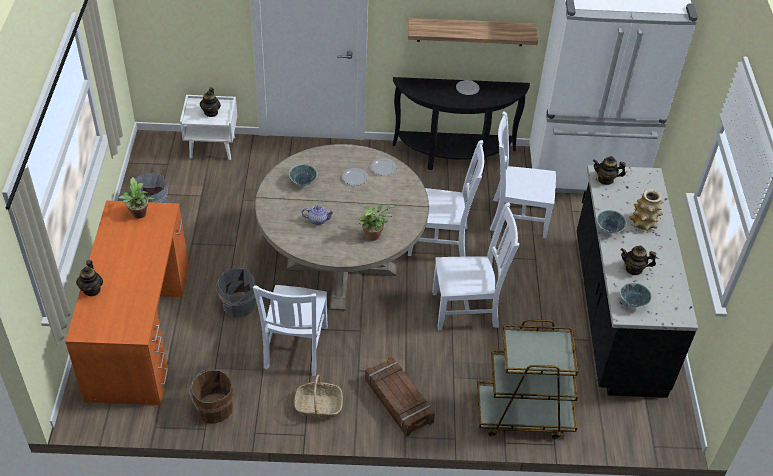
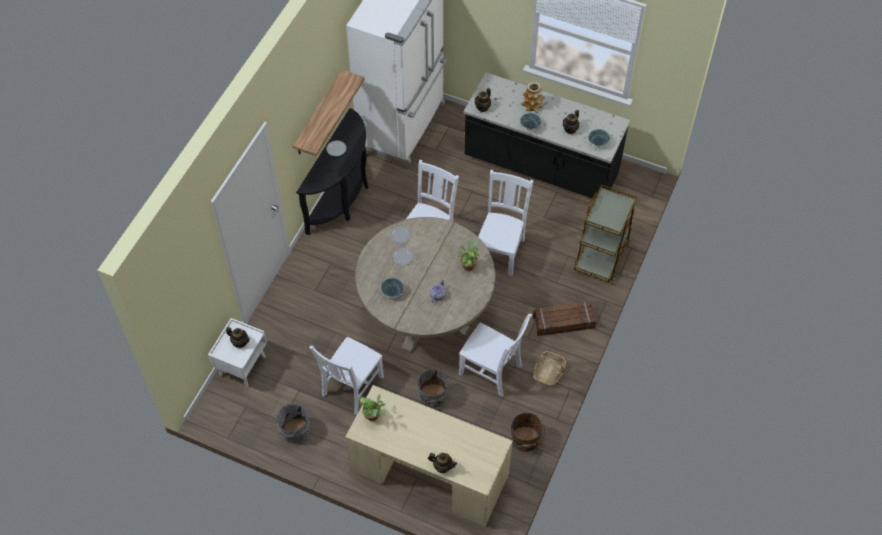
camera: 65 degrees left, 10 degrees up
(140, 329) = (429, 471): orange desk -> beige desk
(516, 217) = (426, 185): white chair -> white chair (351, 387)

